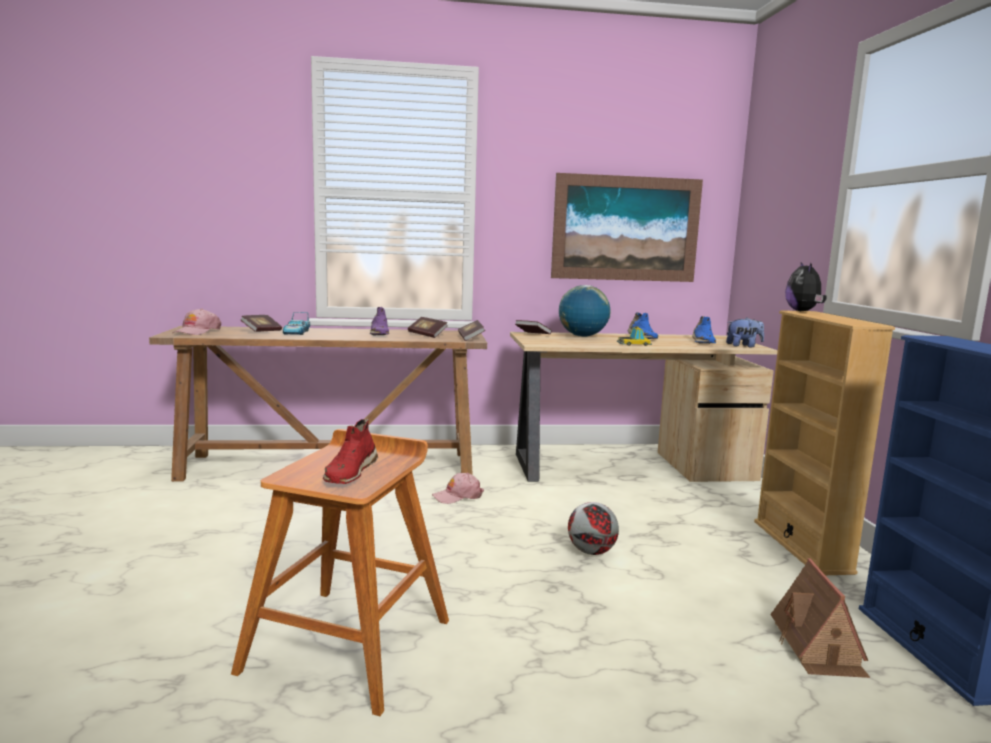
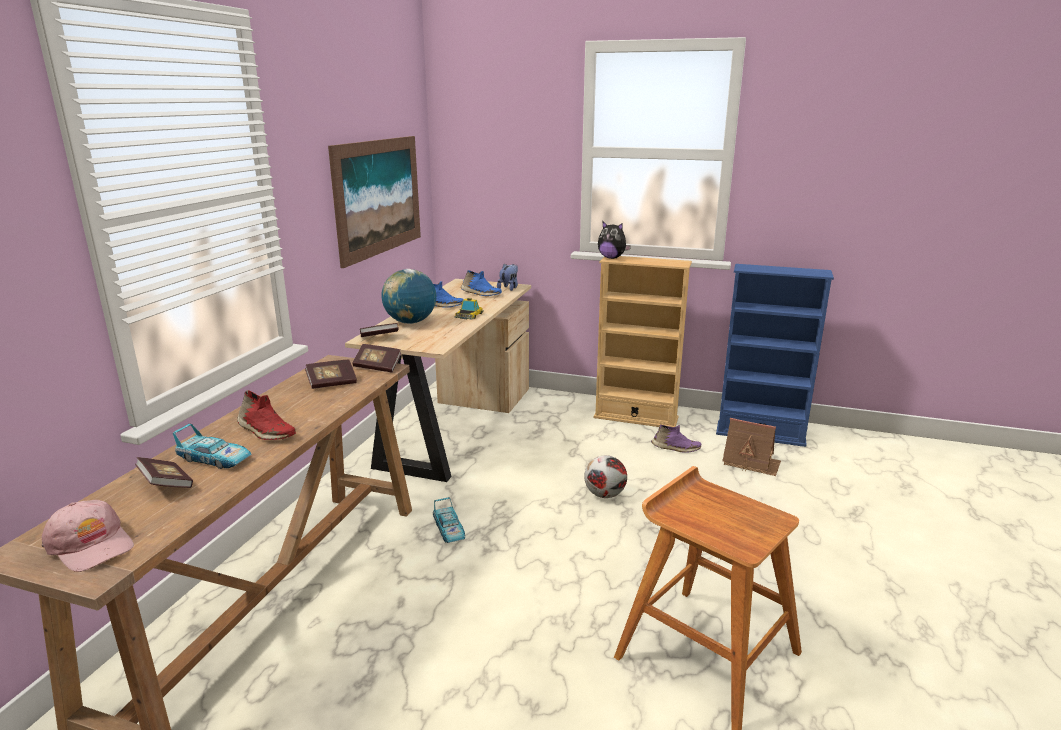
camera: 65 degrees left, 10 degrees up
(350, 472) = (738, 516): red shoe -> red shoe (265, 432)
(379, 334) = (292, 407): purple shoe -> purple shoe (675, 448)
(458, 496) = (449, 530): pink cap -> toy car

